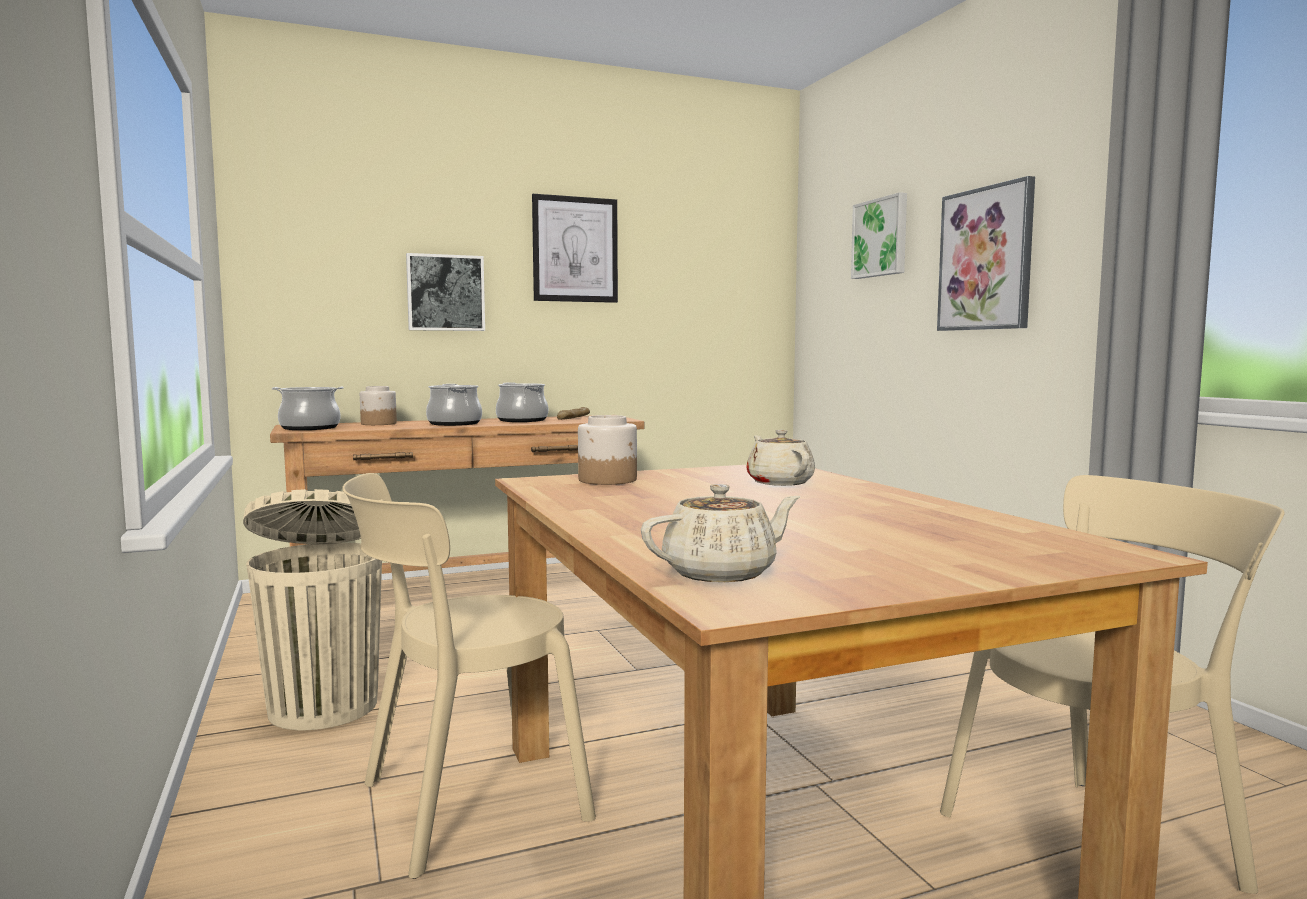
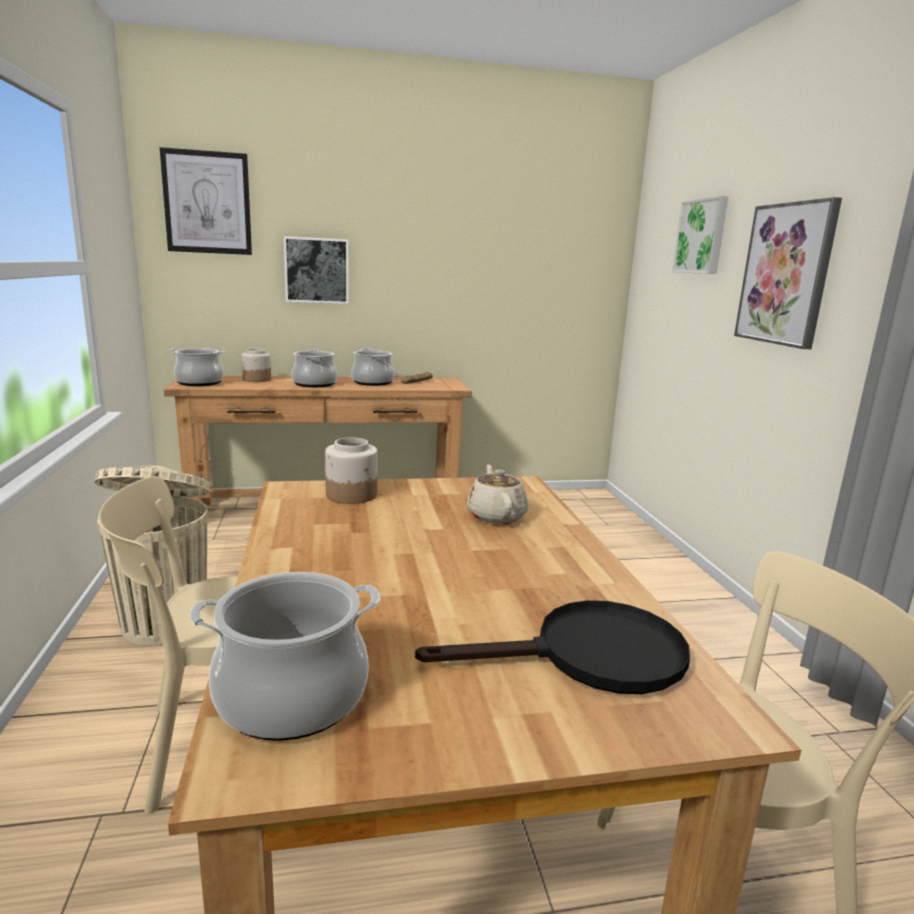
camera: 10 degrees right, 10 degrees up
(575, 249) = (429, 234): picture -> picture (207, 203)
(722, 573) = (291, 697): beige teapot -> cooking pot
(973, 538) = (589, 656): none -> black frying pan

